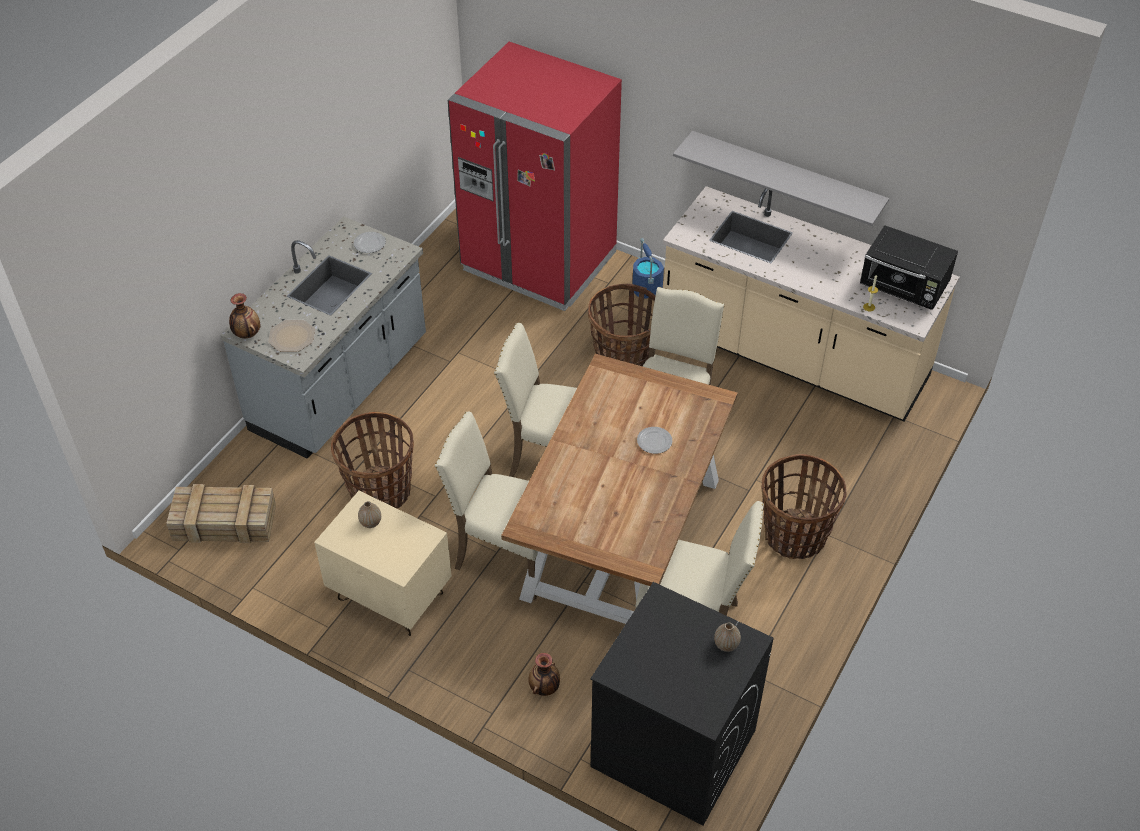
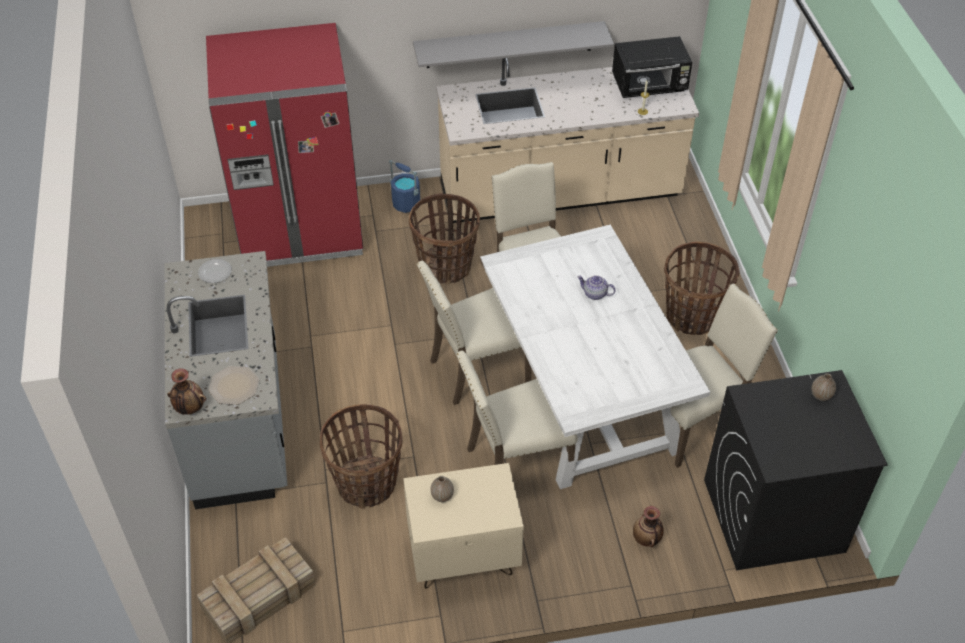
camera: 40 degrees left, 0 degrees up
(622, 538) = (583, 395): brown dining table -> white dining table
(654, 442) = (594, 294): plate -> teapot

